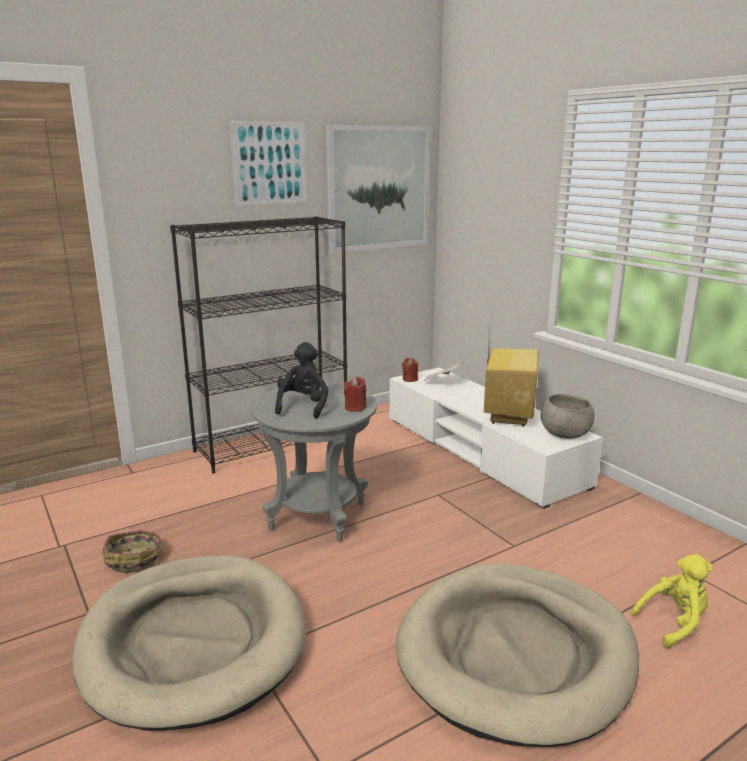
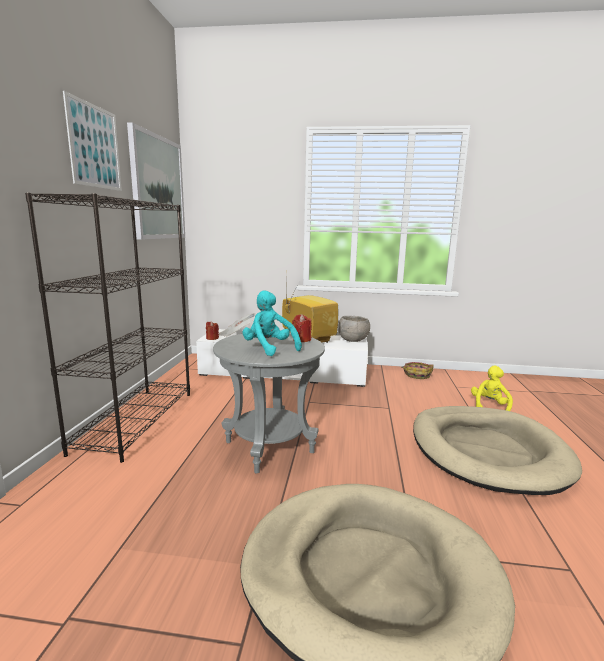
camera: 50 degrees left, 5 degrees down
(135, 559) = (188, 566): basket -> basket (417, 374)
(303, 406) = (269, 348): black plush toy -> turquoise plush toy

